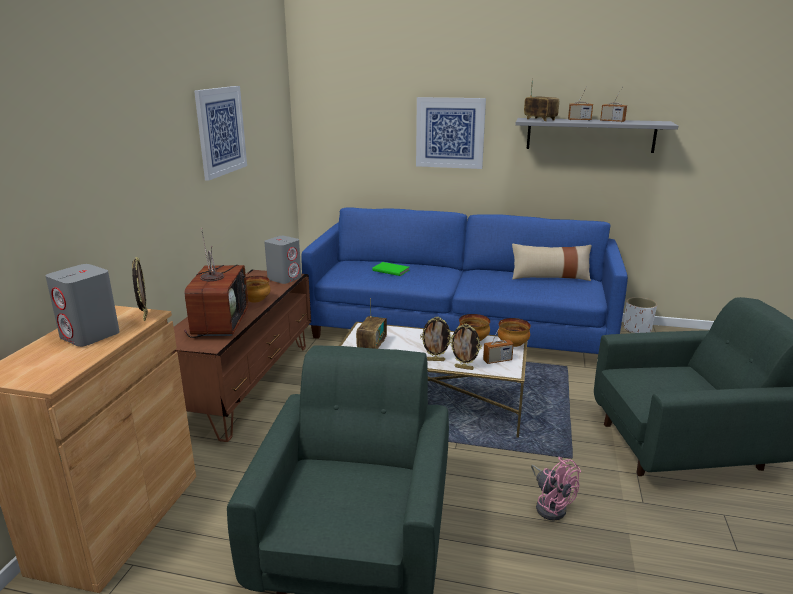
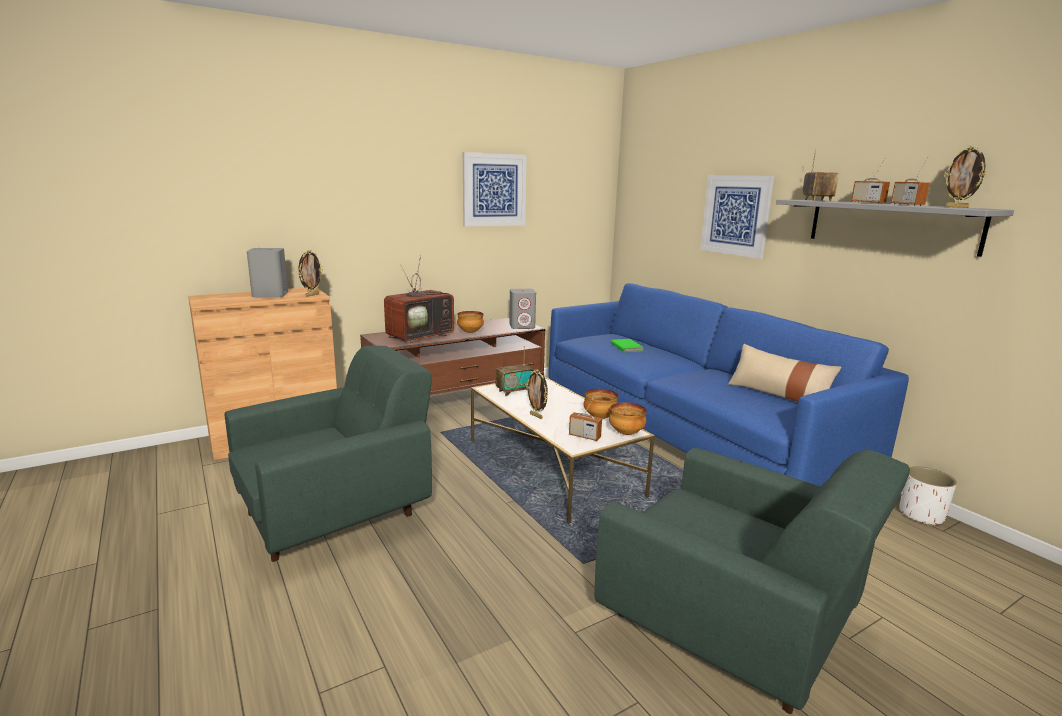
camera: 45 degrees right, 5 degrees down
(464, 368) = (545, 429): picture frame -> picture frame (958, 207)
(550, 505) = (492, 578): pink fan -> none

